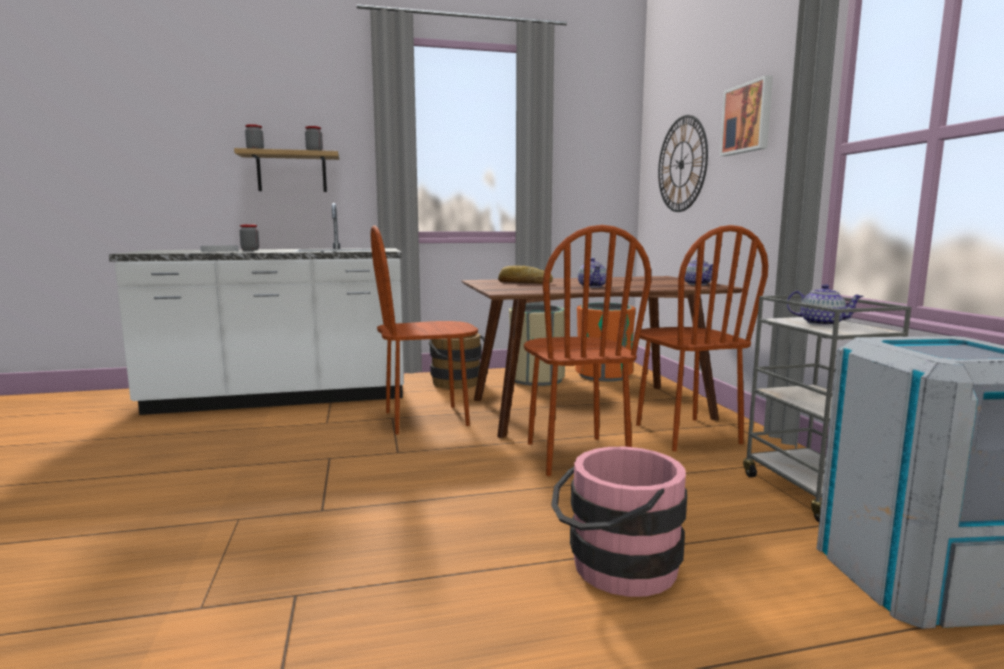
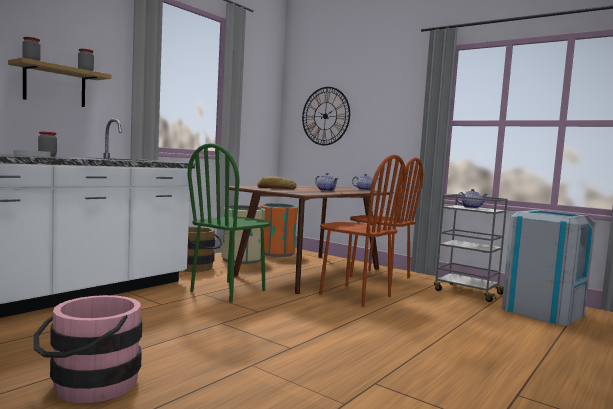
camera: 40 degrees left, 5 degrees down
(426, 419) = (228, 291): brown chair -> green chair
(614, 567) = (464, 334): pink bucket -> pink bucket (88, 387)
(748, 118) = (383, 97): picture -> none

